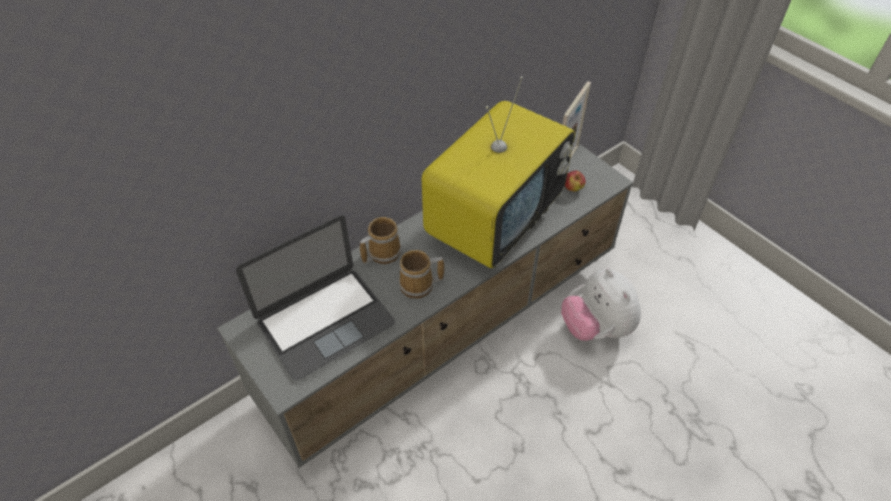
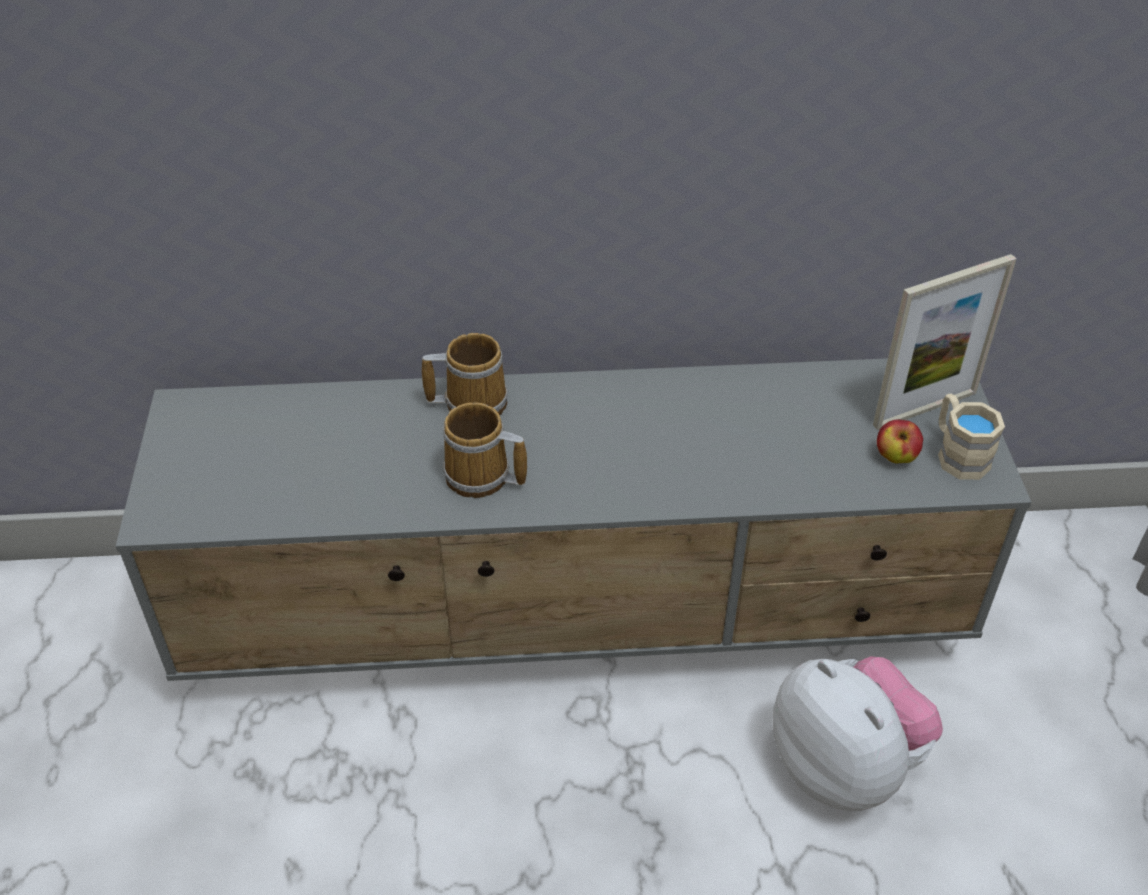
camera: 35 degrees right, 5 degrees down
(325, 321) = (297, 456): laptop -> none
(494, 222) = (696, 444): television -> none
(593, 175) = (957, 454): none -> beige mug
(595, 327) = (845, 766): plush toy -> plush toy turned 135 degrees clockwise

